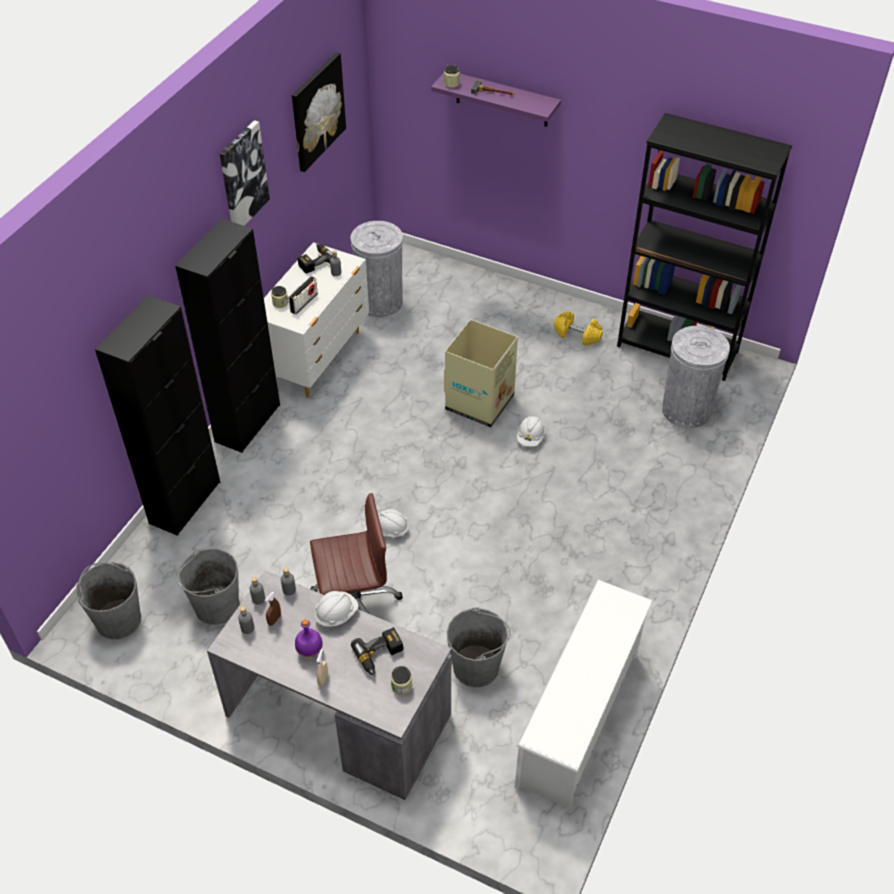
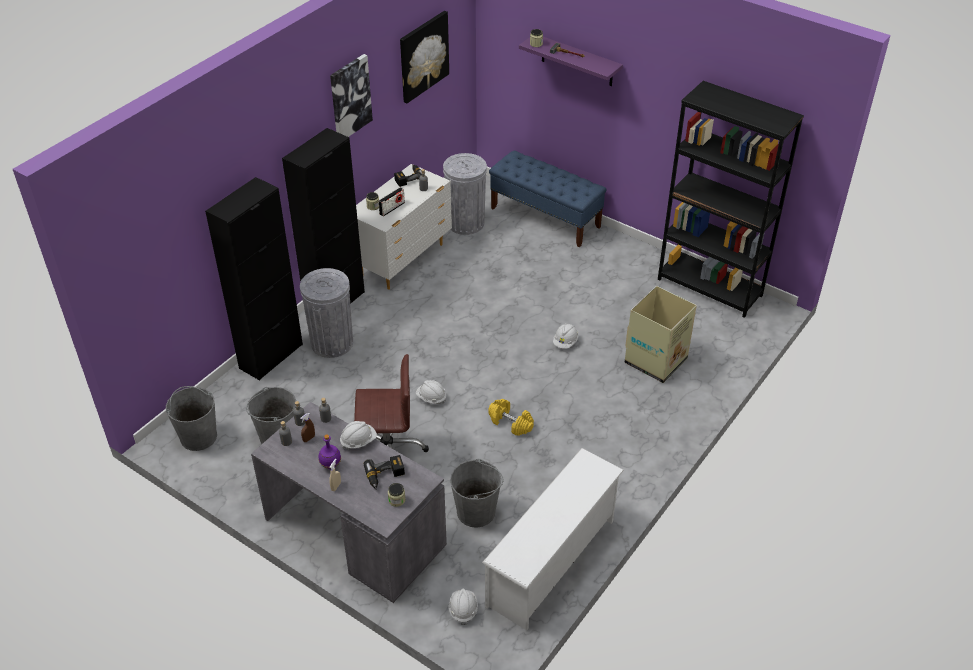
camera: 10 degrees right, 5 degrees down
(472, 285) = (545, 217): none -> blue bench
(480, 402) = (530, 309): cardboard box -> cardboard box (656, 360)
(489, 795) = (463, 610): none -> white hard hat
(577, 335) = (625, 267): yellow dumbbell -> yellow dumbbell (510, 423)
(686, 410) = (704, 337): grey trash can -> grey trash can (332, 343)

